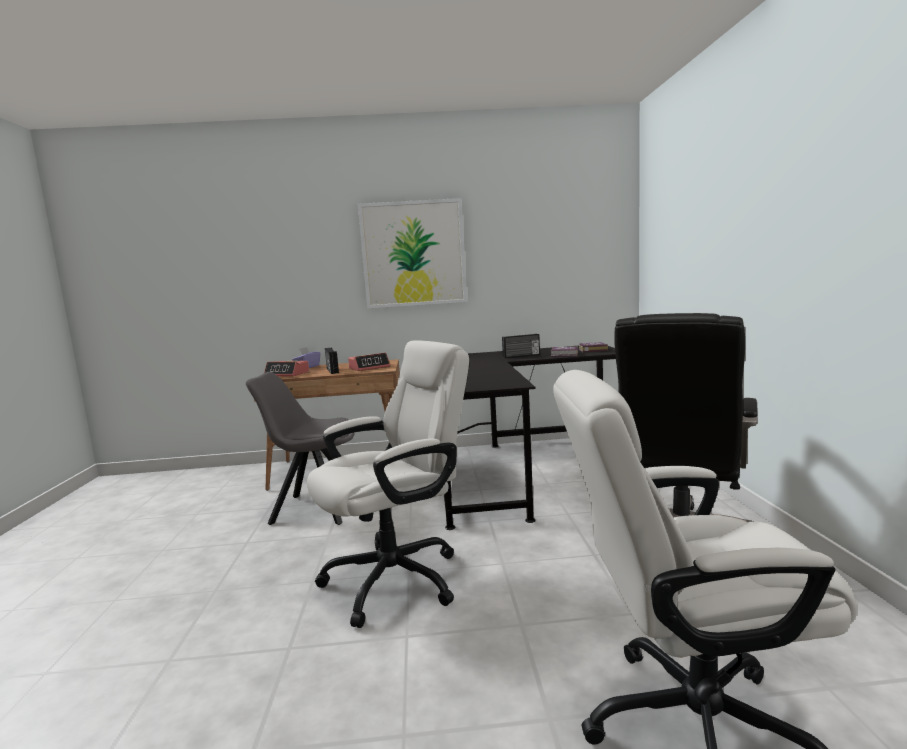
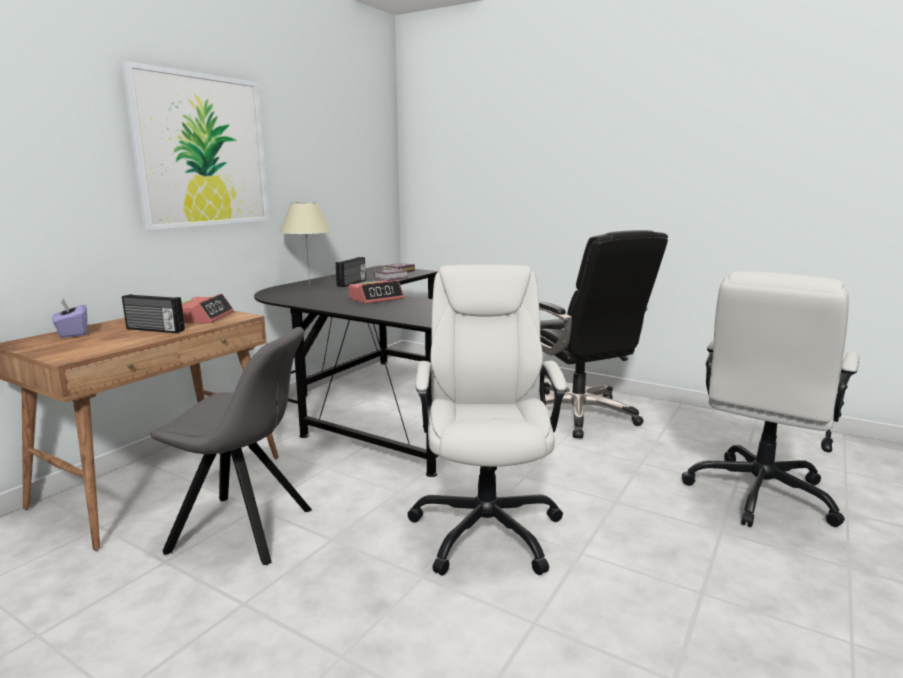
camera: 55 degrees left, 5 degrees up
(287, 374) = (87, 346): alarm clock -> alarm clock (376, 299)
(315, 509) = (243, 529): grey chair -> grey chair turned 120 degrees counterclockwise
(494, 353) = (309, 284): none -> beige table lamp

